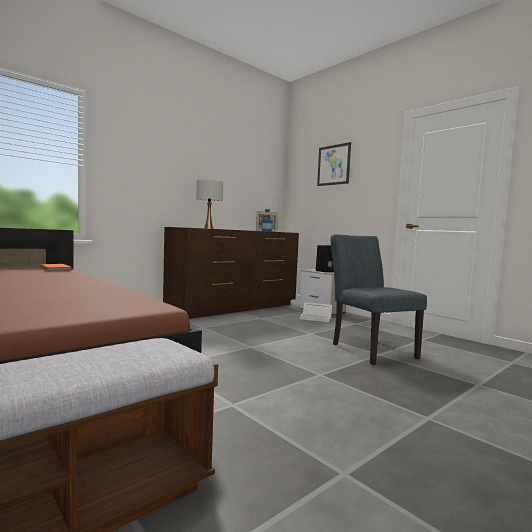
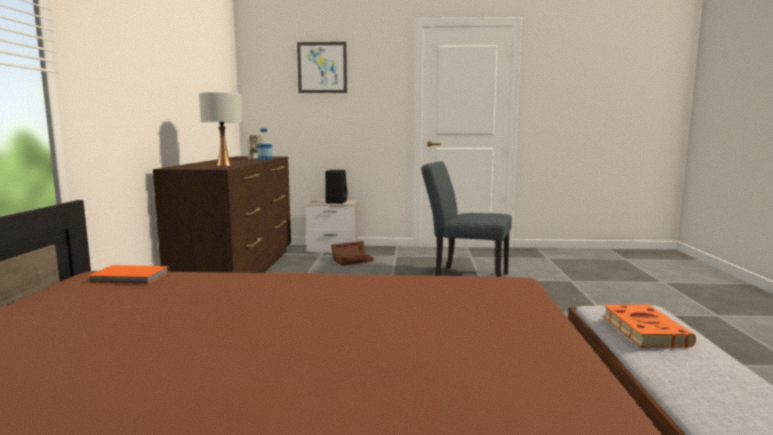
camera: 45 degrees left, 5 degrees up
(97, 354) = (642, 330): none -> orange book
(316, 318) = (353, 260): white storage box -> brown storage box

